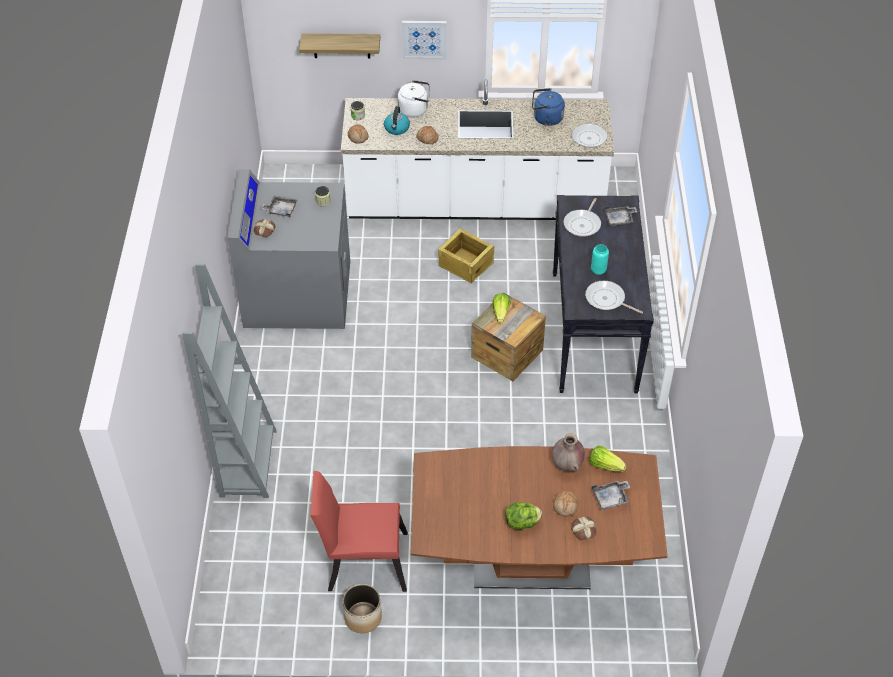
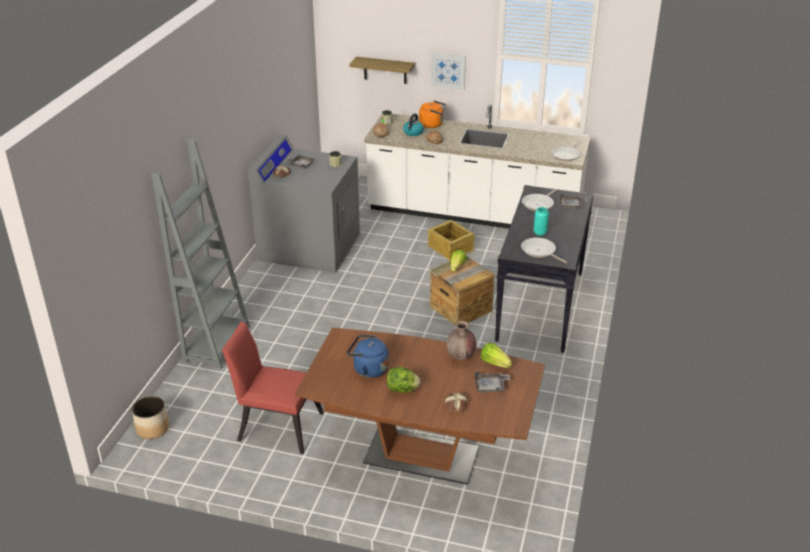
camera: 15 degrees right, 15 degrees down
(362, 617) = (257, 466): planter -> planter (152, 429)
(415, 110) = (432, 124): white kettle -> orange kettle
(546, 118) = (534, 141): blue kettle -> blue kettle (368, 369)
(565, 506) = (447, 385): bread -> none

